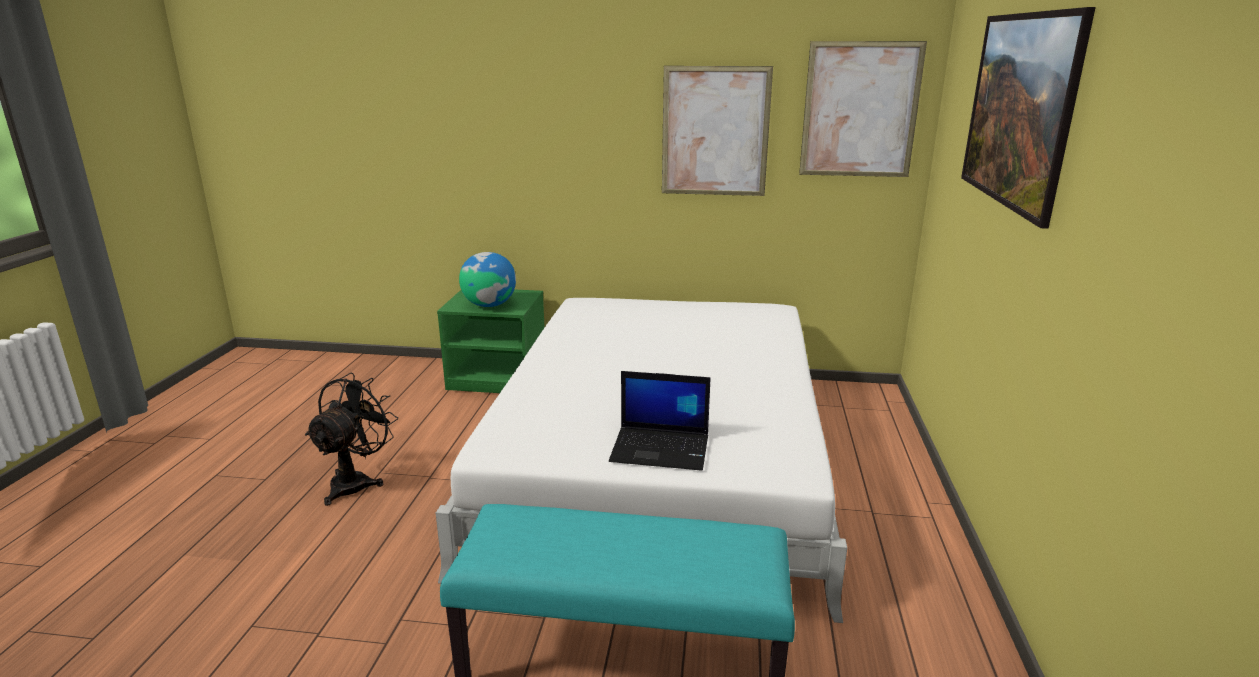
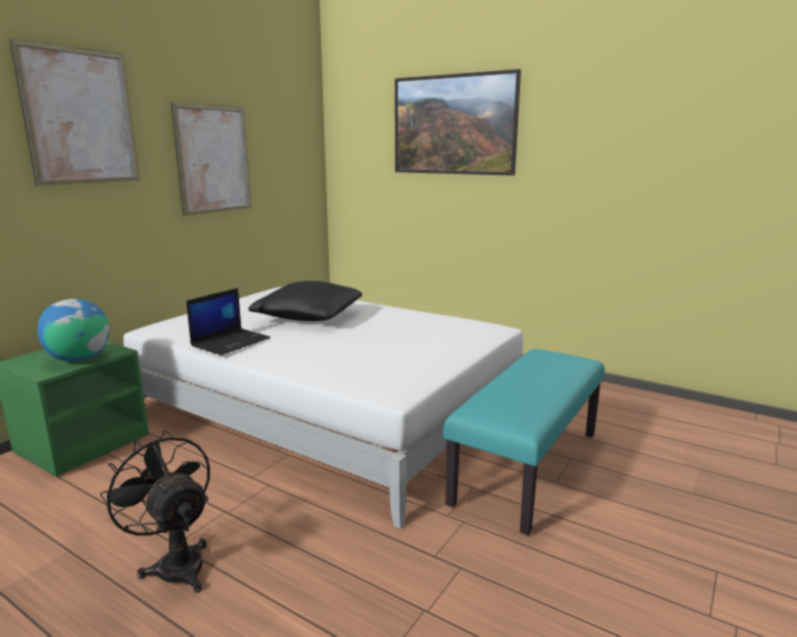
camera: 65 degrees left, 5 degrees down
(661, 448) = (443, 348): laptop -> laptop (231, 342)
(689, 347) = (309, 316): none -> black pillow
(860, 110) = (292, 141): picture -> picture (80, 117)

